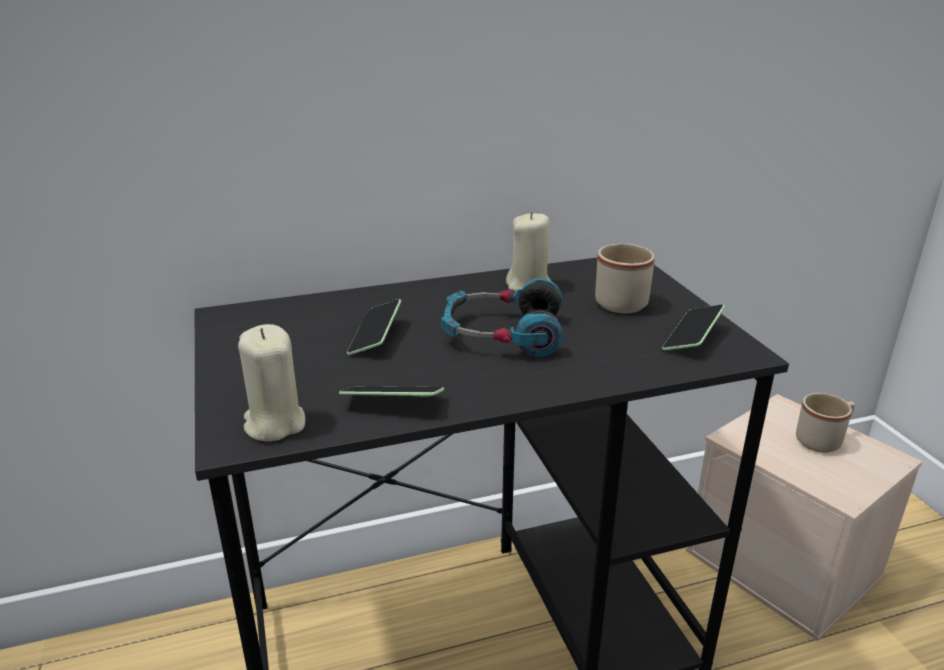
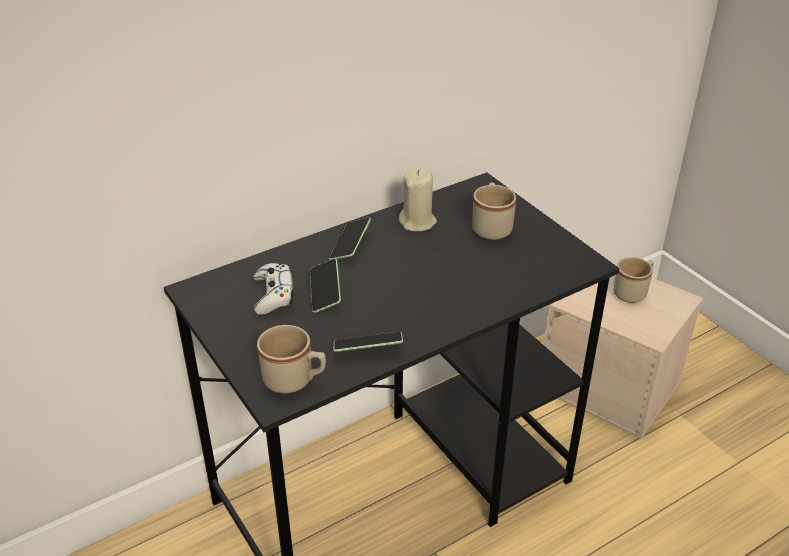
camera: 15 degrees left, 10 degrees up
(274, 423) = (295, 380): beige candle -> beige mug
(312, 331) = (273, 295): none -> white game controller
(502, 334) = (417, 274): headphones -> none
(692, 338) = (551, 256): phone -> phone (350, 246)

